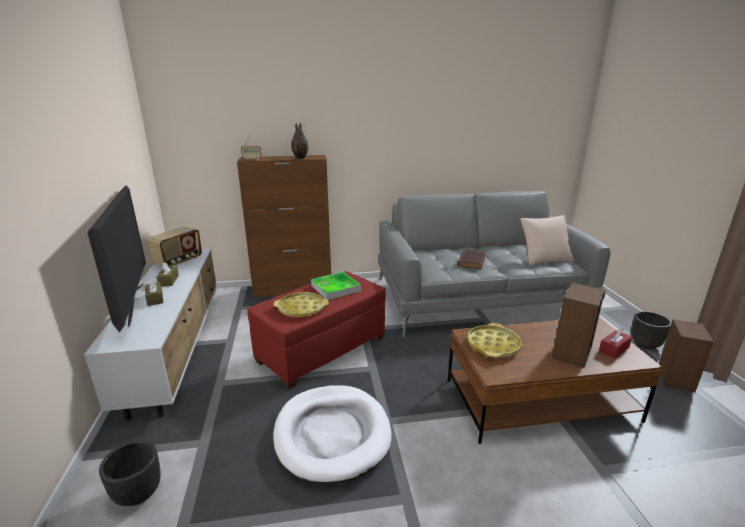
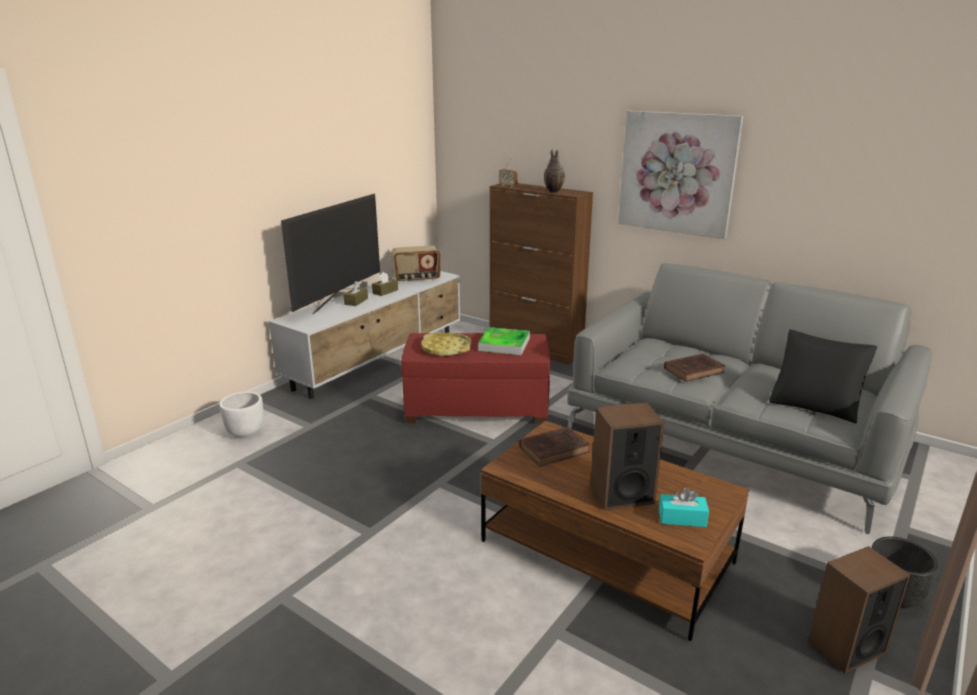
camera: 45 degrees right, 0 degrees up
(138, 494) = (245, 433): black planter -> white planter
(332, 434) = (387, 467): white dog bed -> none
(389, 132) = (677, 173): none -> picture
(493, 345) = (555, 449): yellow tray -> brown book
(544, 258) = (815, 404): beige pillow -> black pillow
(614, 349) = (682, 518): red tissue box -> turquoise tissue box

